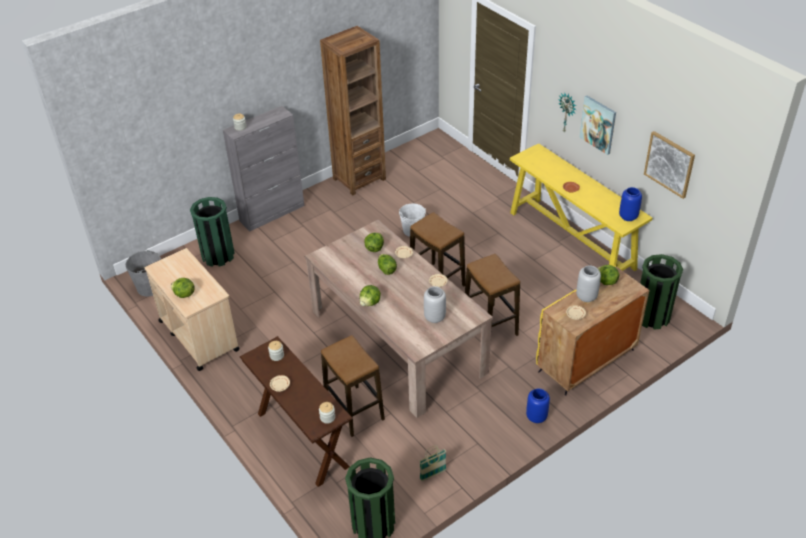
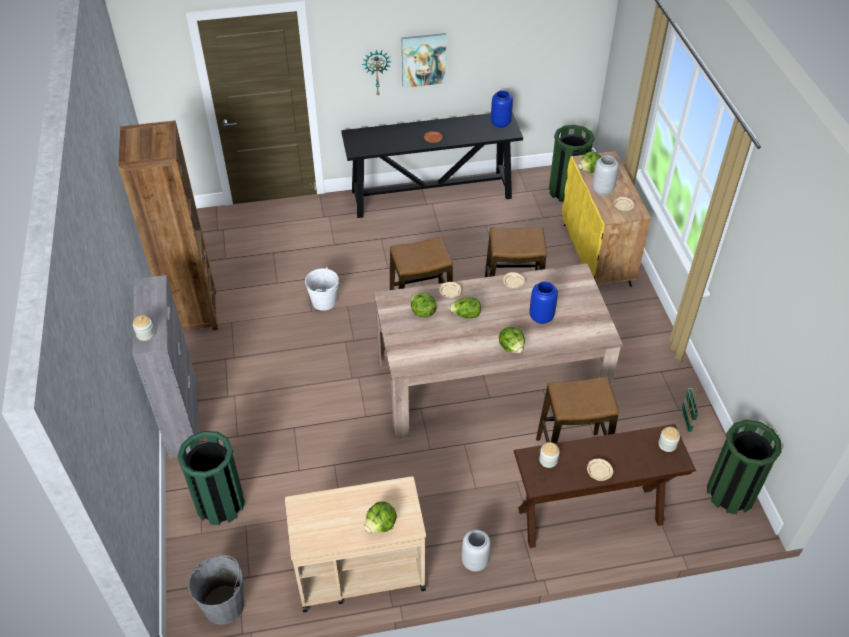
camera: 65 degrees left, 5 degrees up
(435, 317) = (564, 304): grey vase -> grey vase (475, 561)
(536, 417) = (648, 317): blue vase -> blue vase (541, 317)
(572, 240) = (432, 194): yellow console table -> black console table
(669, 164) = (523, 46): picture -> none

